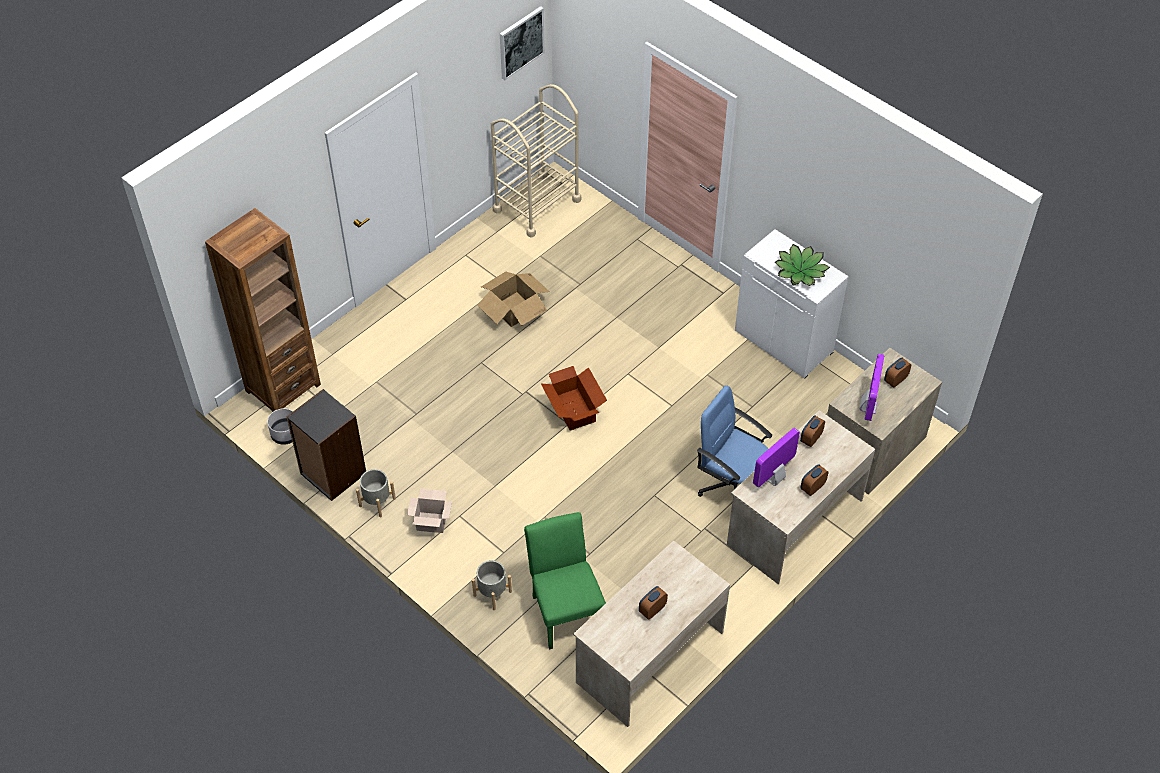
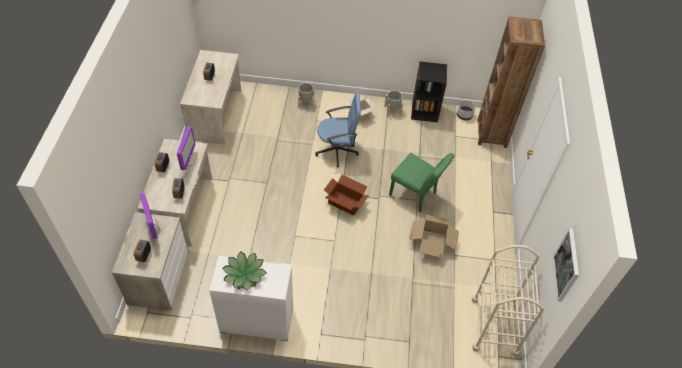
camera: 140 degrees right, 0 degrees up
(565, 609) = (268, 113): green chair -> green chair (416, 195)
(732, 484) = (229, 211): blue office chair -> blue office chair (337, 150)

